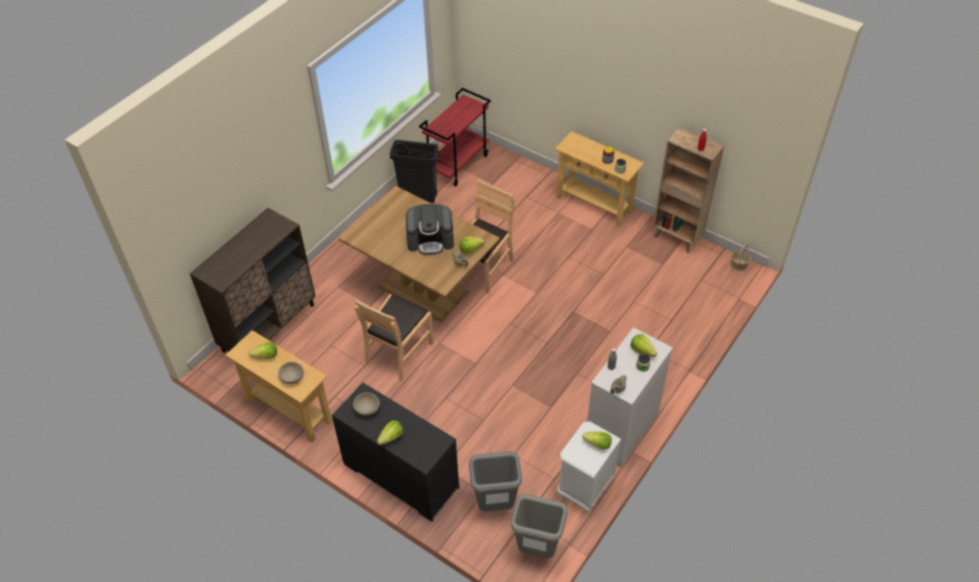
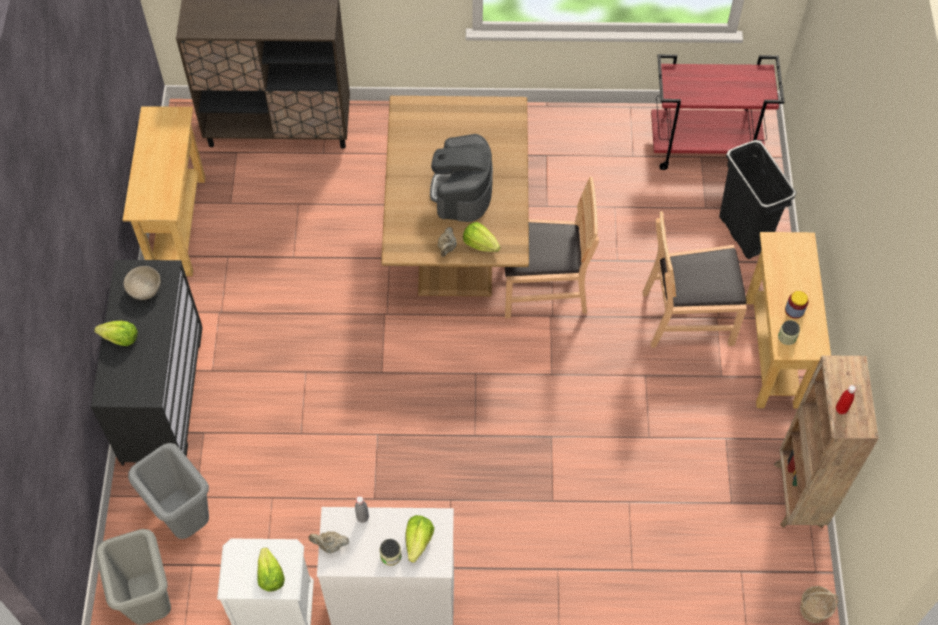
camera: 55 degrees right, 10 degrees up
(266, 356) = (164, 144): lettuce -> none
(292, 378) = (150, 189): beige bowl -> none
(398, 352) = (338, 279): brown chair -> brown chair (688, 316)
(418, 196) = (607, 141): black trash can -> black trash can (743, 234)
(430, 240) = (462, 191): coffee machine -> coffee machine turned 45 degrees clockwise

